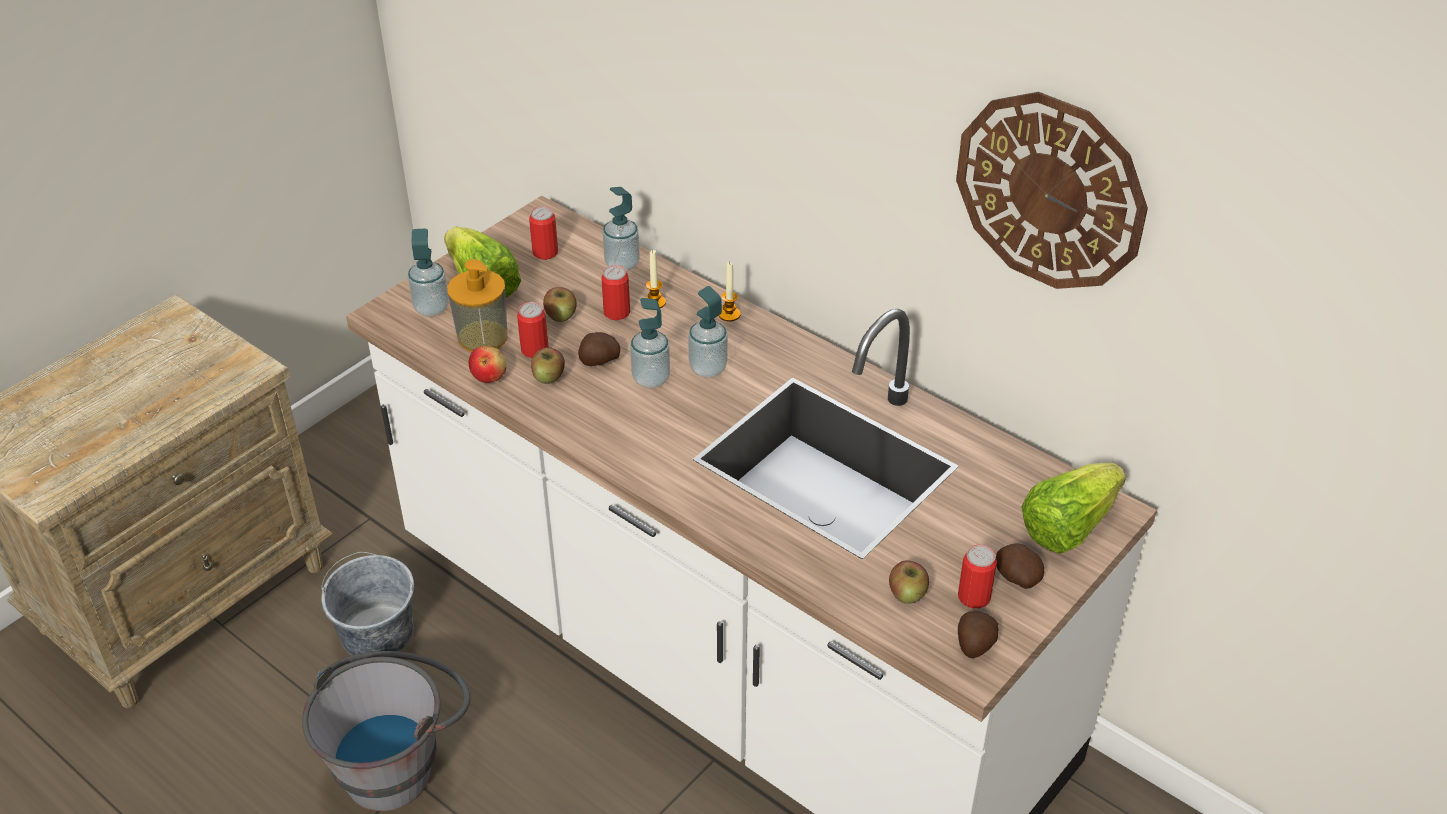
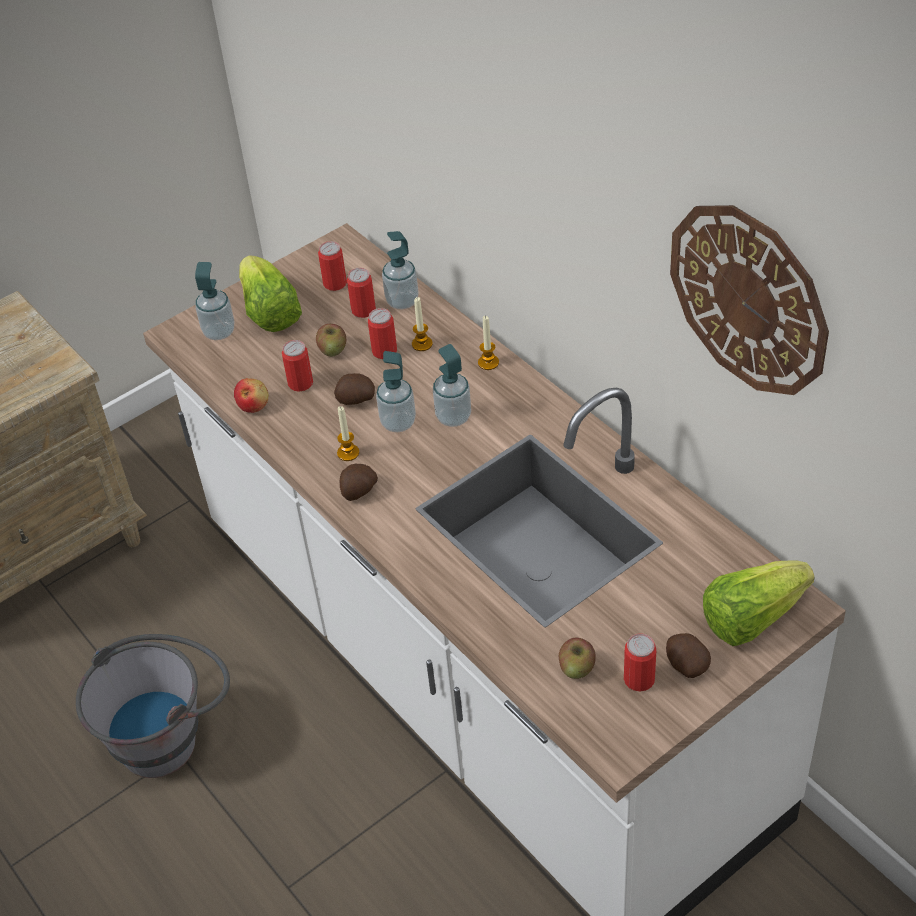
camera: 15 degrees right, 5 degrees up
(376, 633) = (174, 611): grey bucket -> none
(482, 337) = (257, 365): soap dispenser -> none
(549, 377) = (306, 412): apple -> none
(583, 275) = (363, 310): none -> can
(605, 412) = (348, 453): none -> candle
(974, 645) = (625, 728): potato -> potato (358, 491)

